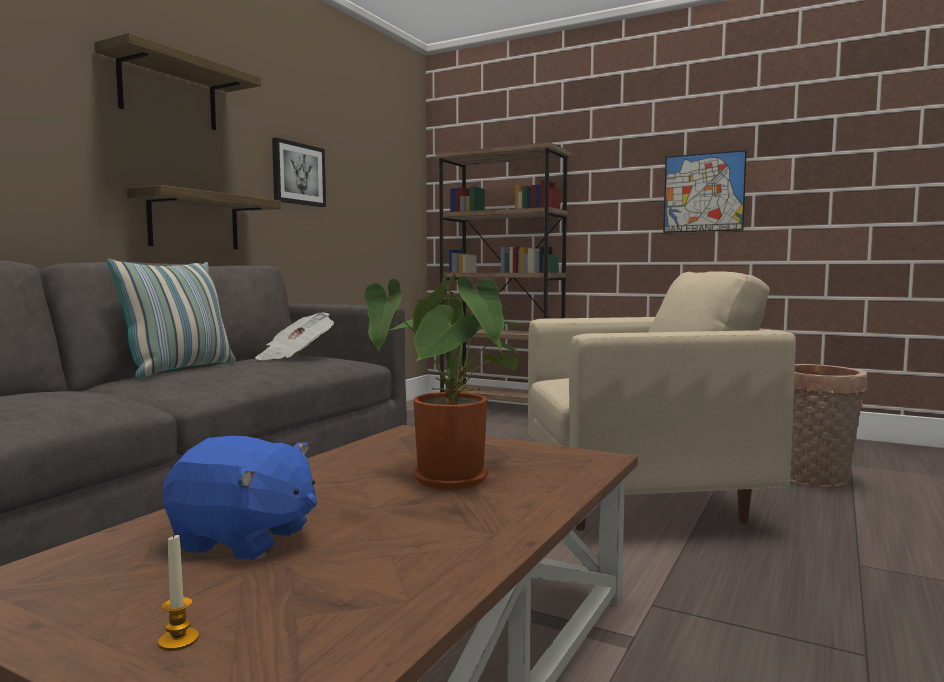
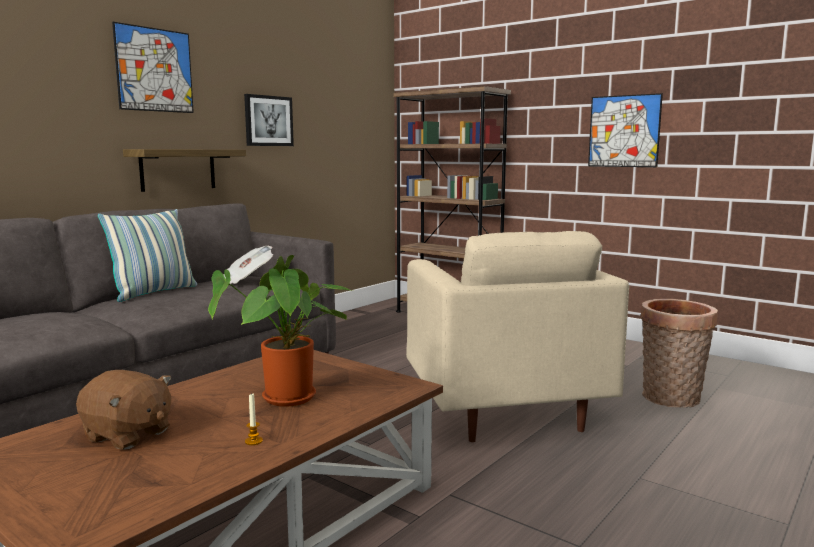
camera: 10 degrees right, 5 degrees up
(168, 92) = (154, 70): shelf -> picture
(178, 640) = (55, 495): candle -> candle (253, 441)
(244, 540) = (127, 435): blue plush toy -> brown plush toy
(640, 501) = (503, 409): beige armchair -> beige armchair turned 75 degrees clockwise

